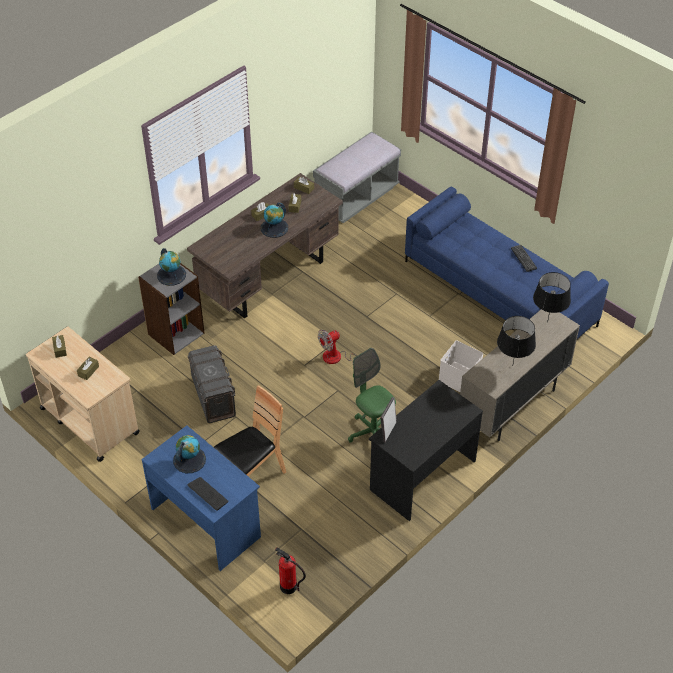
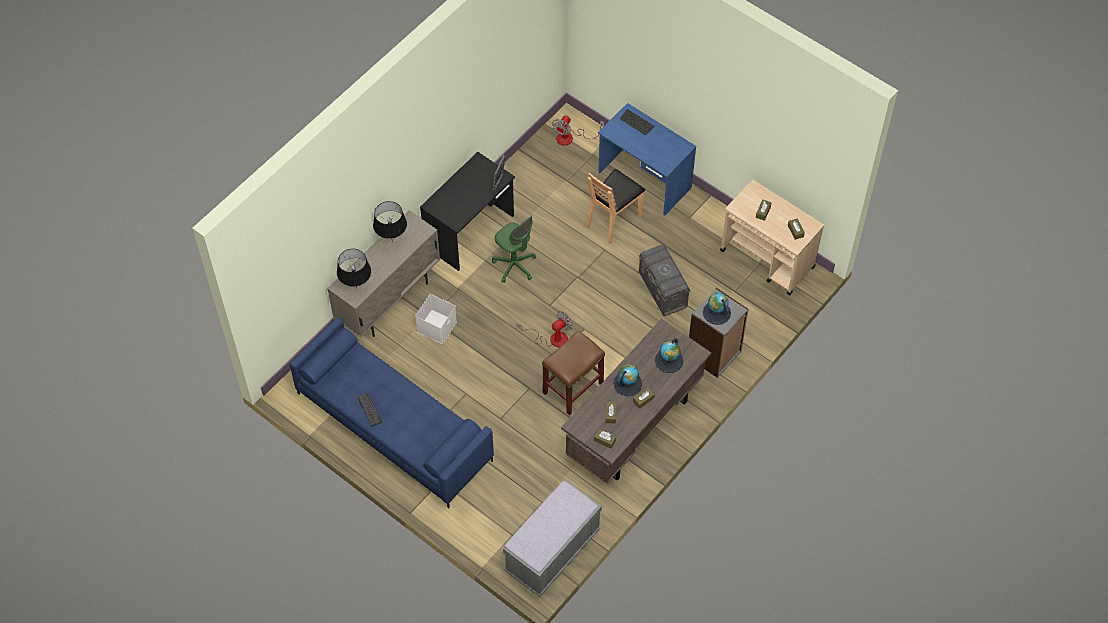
camera: 175 degrees right, 10 degrees up
(189, 460) = (657, 148): globe -> globe (669, 360)
(288, 586) = (570, 138): fire extinguisher -> fan
(323, 314) = (573, 388): none -> brown stool

